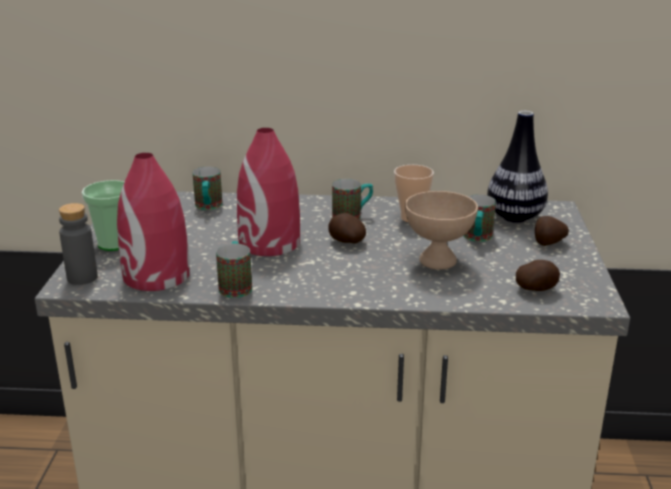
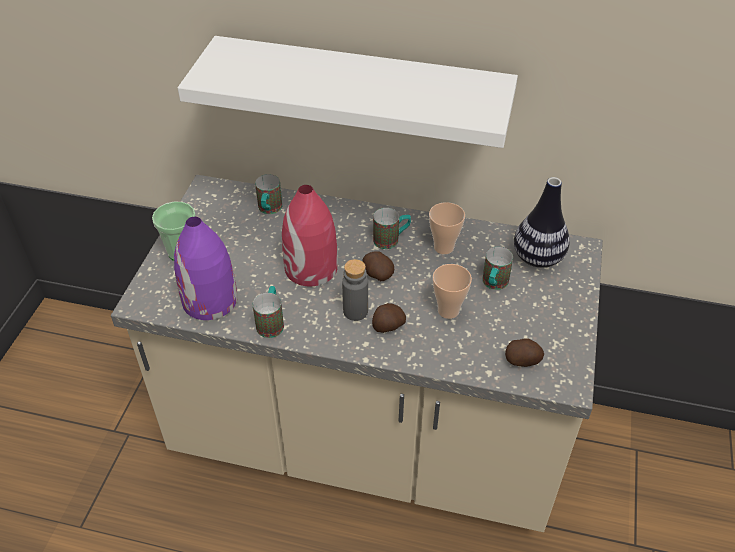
camera: 10 degrees right, 20 degrees up
(82, 278) = (150, 295): grey bottle -> grey bottle (355, 311)
(156, 276) = (209, 300): red vase -> purple vase
(306, 58) = (361, 91): none -> white shelf
(436, 260) = (448, 310): beige bowl -> cup
(548, 243) = (555, 299): potato -> potato (387, 326)

